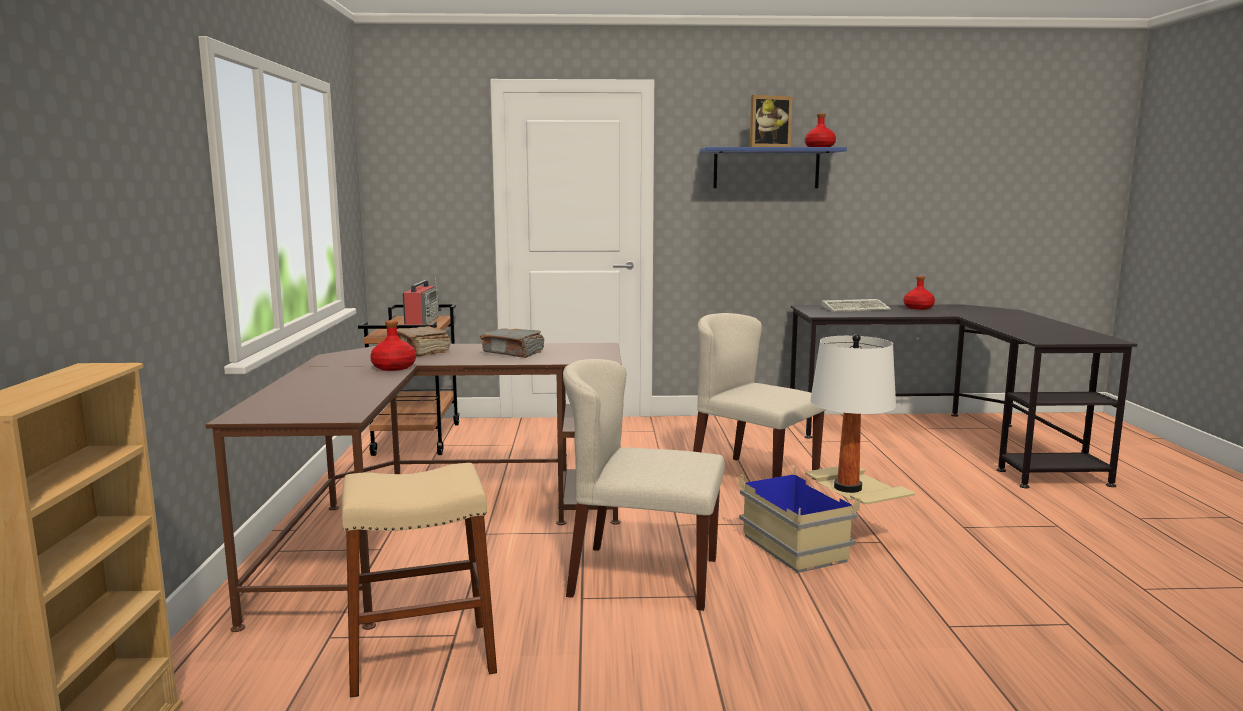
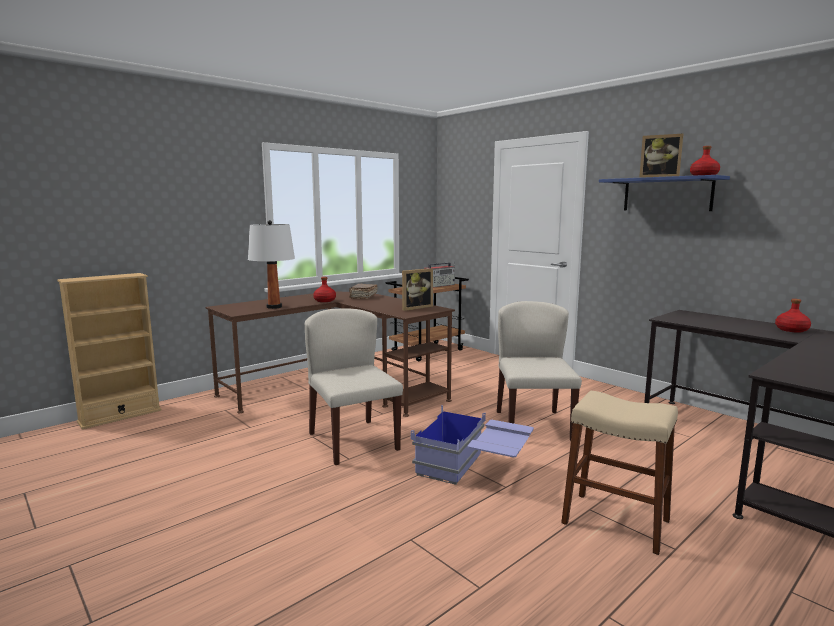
camera: 50 degrees right, 0 degrees up
(421, 657) = (225, 428): beige stool -> beige stool (615, 521)
(513, 353) = (388, 304): grey book -> none
(567, 350) = (415, 307): none -> picture frame
(824, 542) = (473, 470): beige storage box -> blue storage box
(848, 488) = (492, 437): white table lamp -> white table lamp (274, 307)
(856, 309) = (721, 320): keyboard -> none

